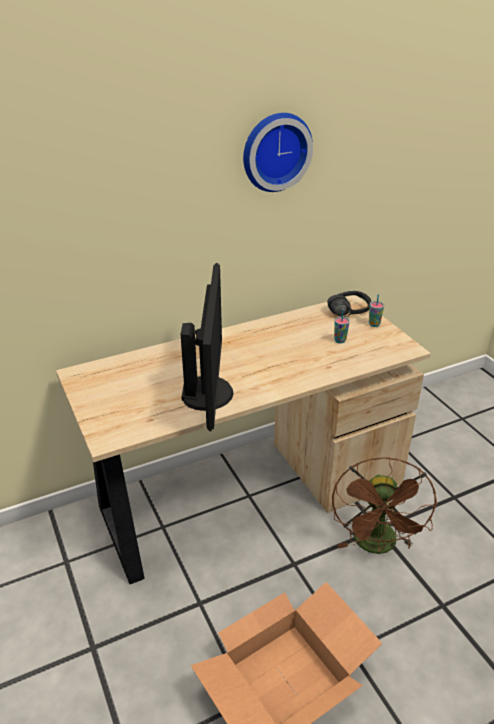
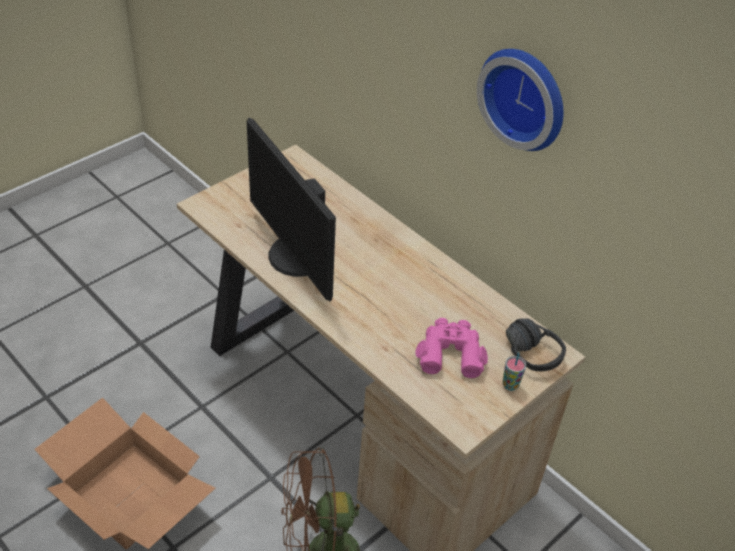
camera: 70 degrees right, 10 degrees up
(209, 393) = (295, 257): monitor -> monitor turned 75 degrees clockwise
(340, 340) = (450, 352): cup -> pink binoculars

